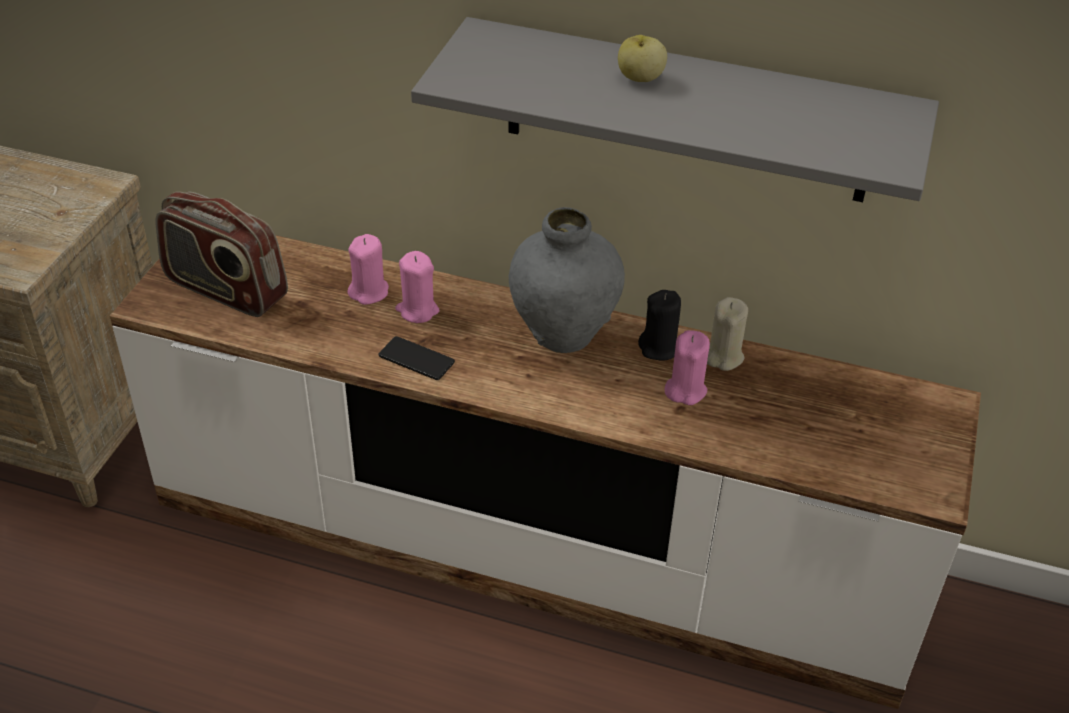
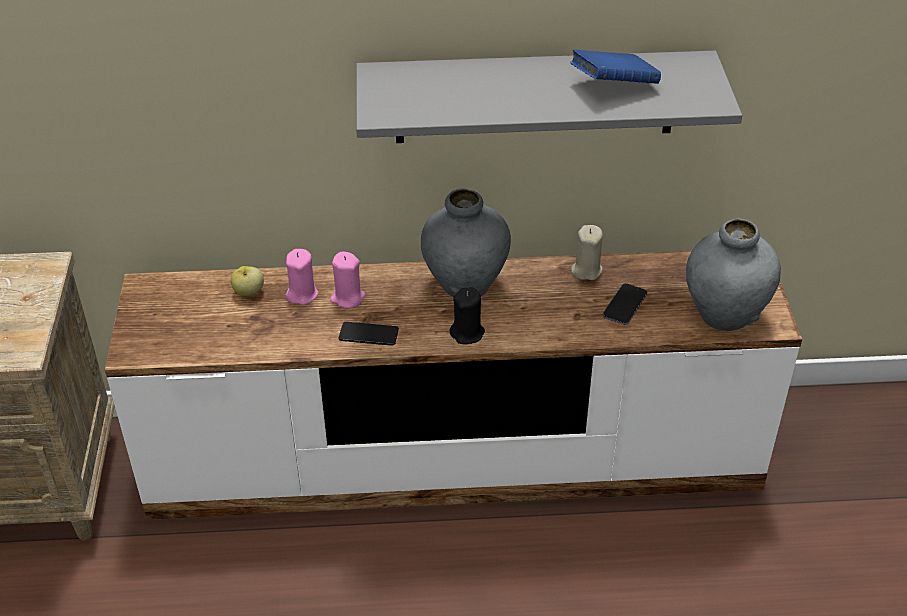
camera: 20 degrees left, 0 degrees up
(225, 289) = (187, 323): radio -> none
(639, 78) = (512, 81): apple -> apple (248, 292)
(660, 347) = (539, 276): black candle -> black candle (467, 333)
(685, 390) = (573, 301): pink candle -> none
(748, 414) = (624, 306): none -> phone
(768, 112) = (613, 85): none -> blue book
(873, 463) = (724, 315): none -> grey vase

